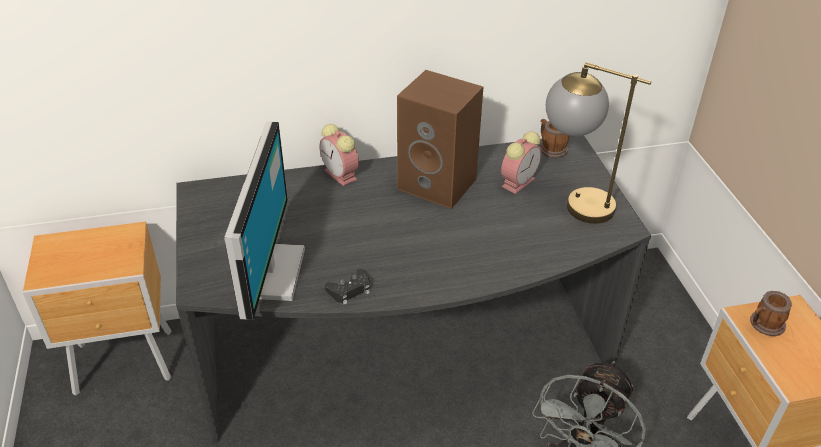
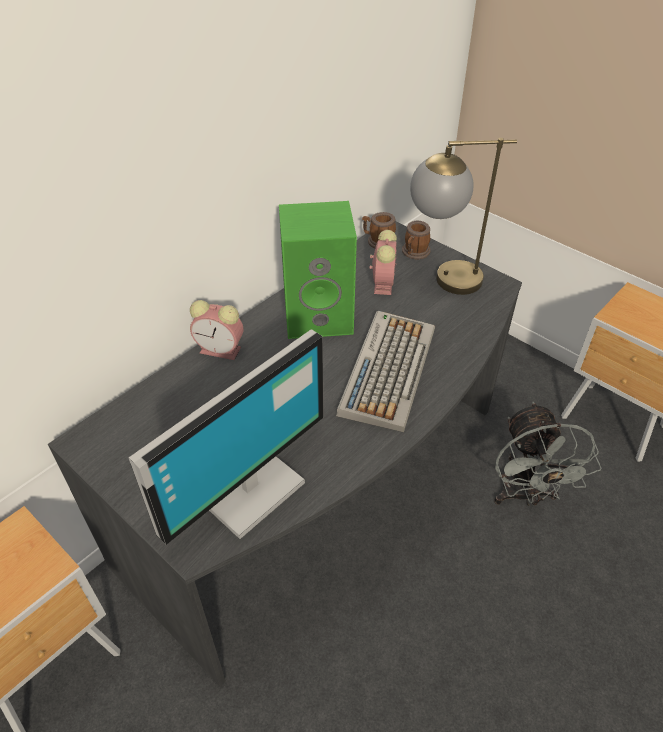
camera: 35 degrees left, 5 degrees up
(267, 272) = (248, 488): monitor -> monitor turned 75 degrees clockwise
(350, 290) = (344, 460): black game controller -> none
(439, 184) = (320, 316): brown speaker -> green speaker
(451, 246) = (387, 369): none -> keyboard
(764, 325) = (630, 317): mug -> mug (414, 253)

